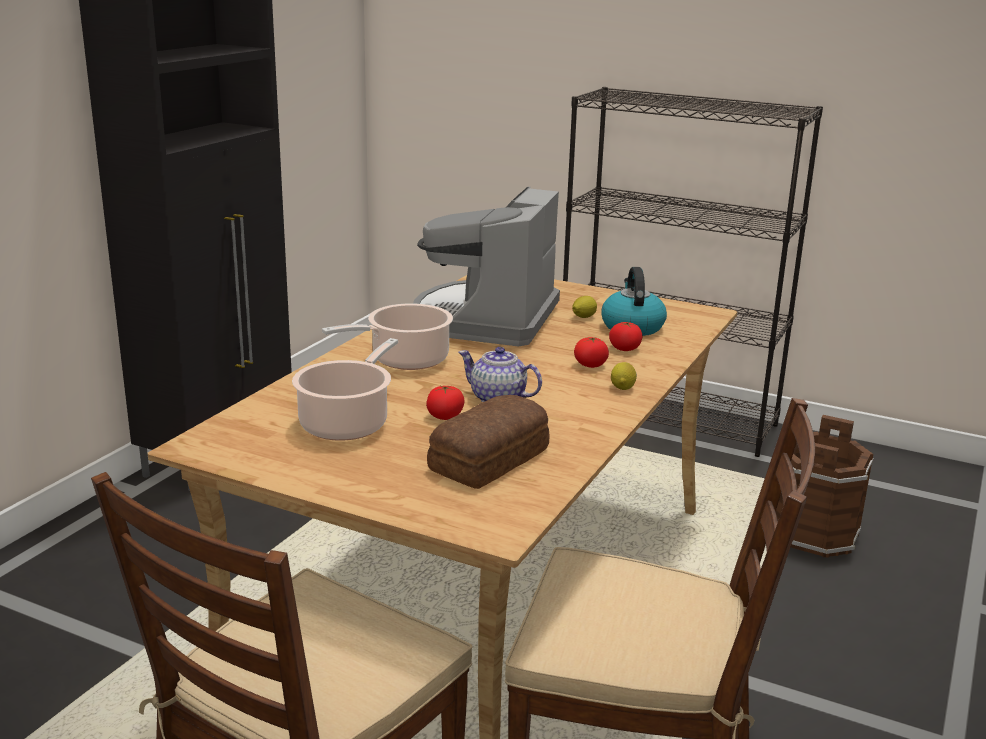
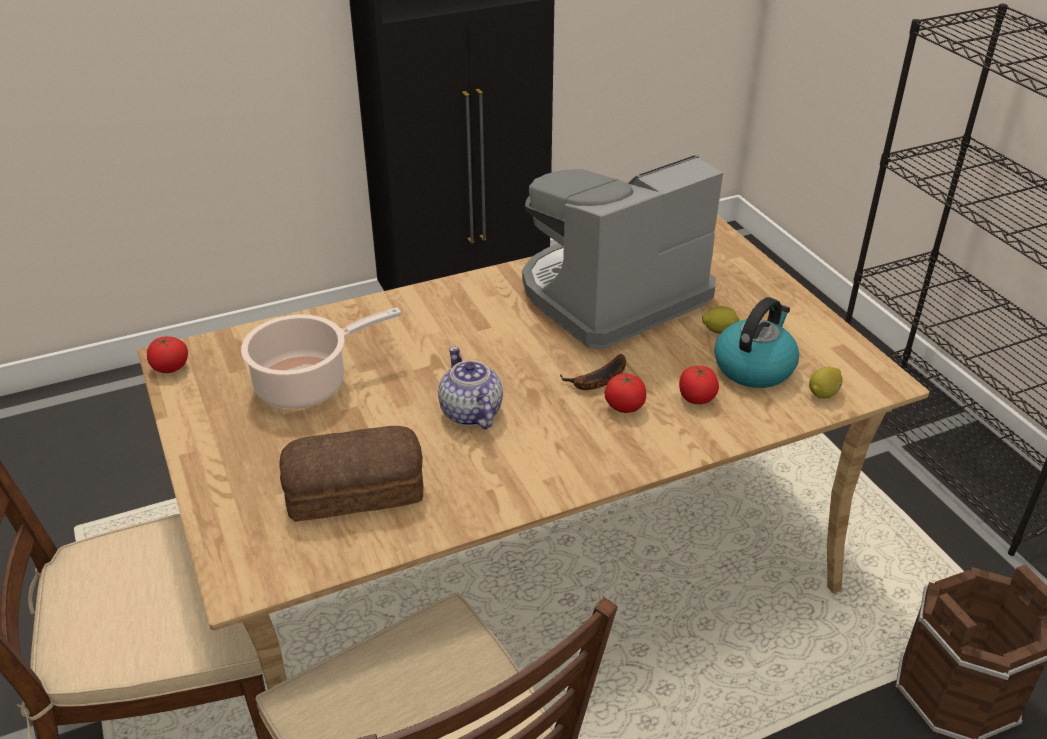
camera: 40 degrees right, 15 degrees up
(405, 360) = (459, 323): cooking pot -> none
(445, 416) = (393, 414): tomato -> tomato (170, 367)
(552, 359) = (597, 381): none -> banana
(622, 387) = (612, 454): lemon -> lemon (823, 393)

